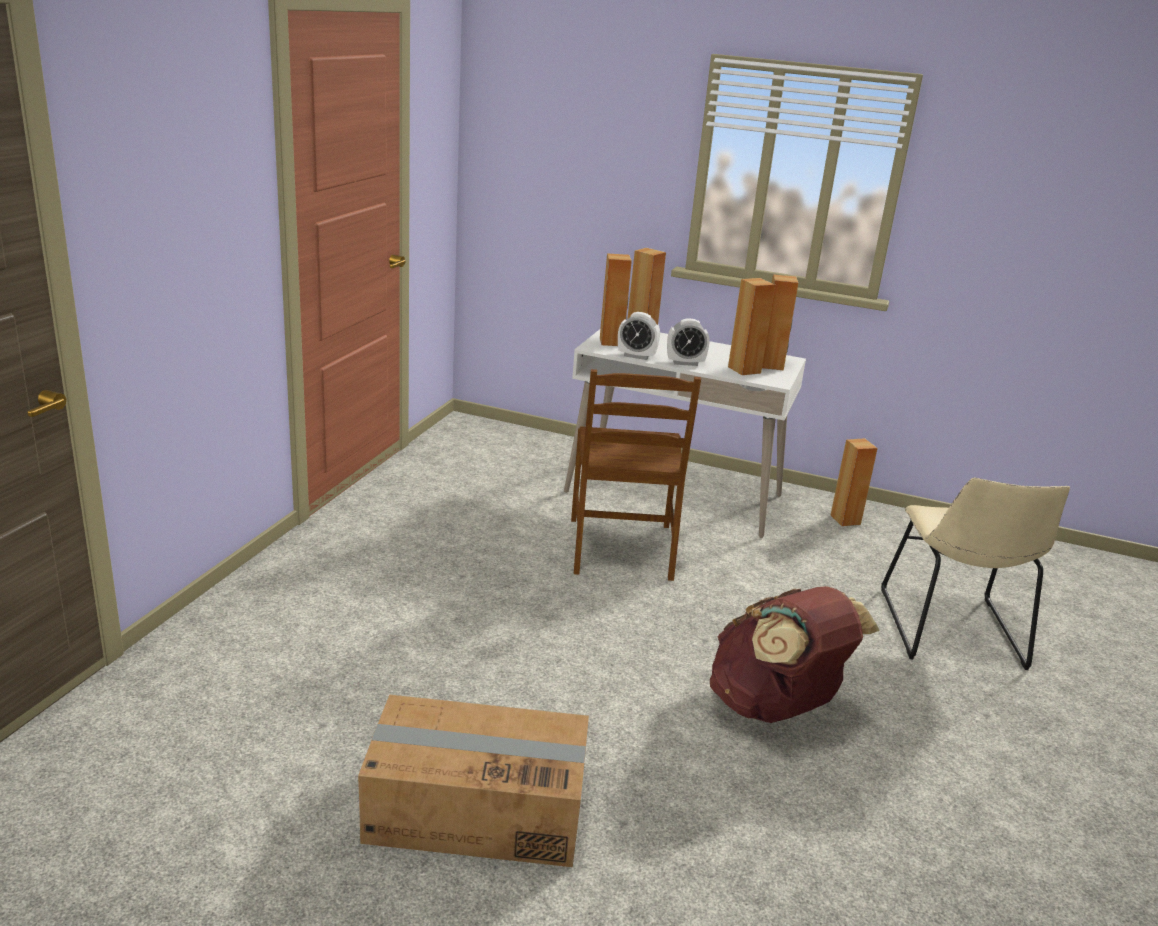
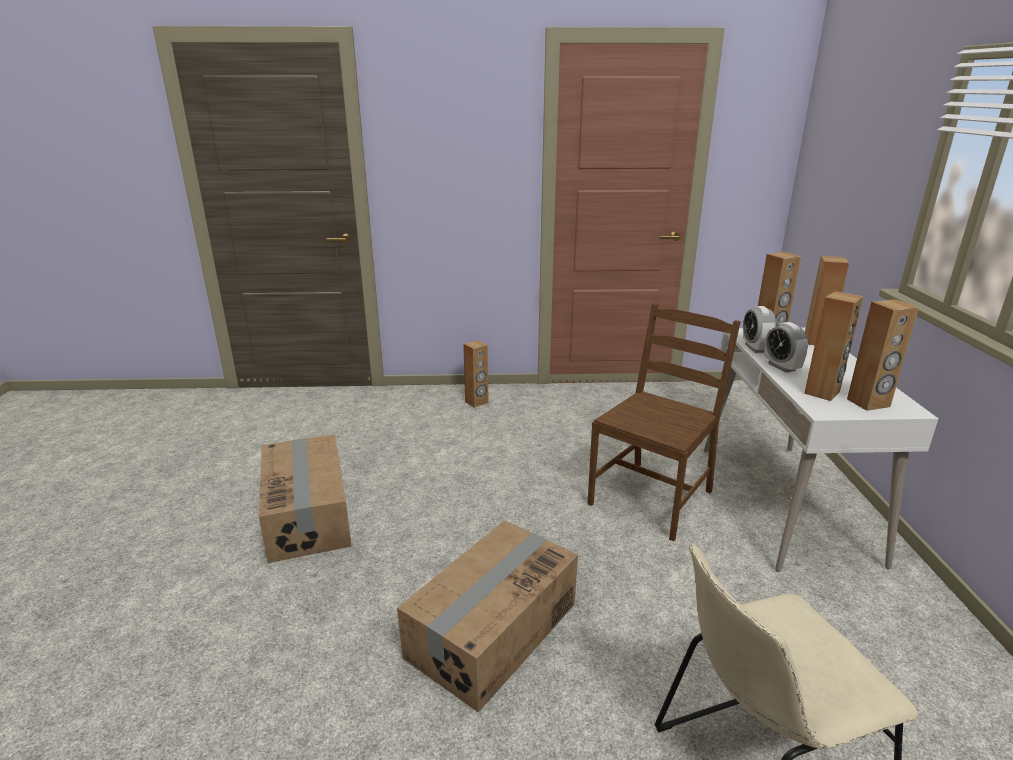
camera: 70 degrees right, 0 degrees up
(622, 549) = (652, 497): brown chair -> brown chair turned 150 degrees clockwise
(775, 707) = (491, 630): brown backpack -> cardboard box
(845, 519) = (914, 632): brown speaker -> brown speaker (477, 402)

